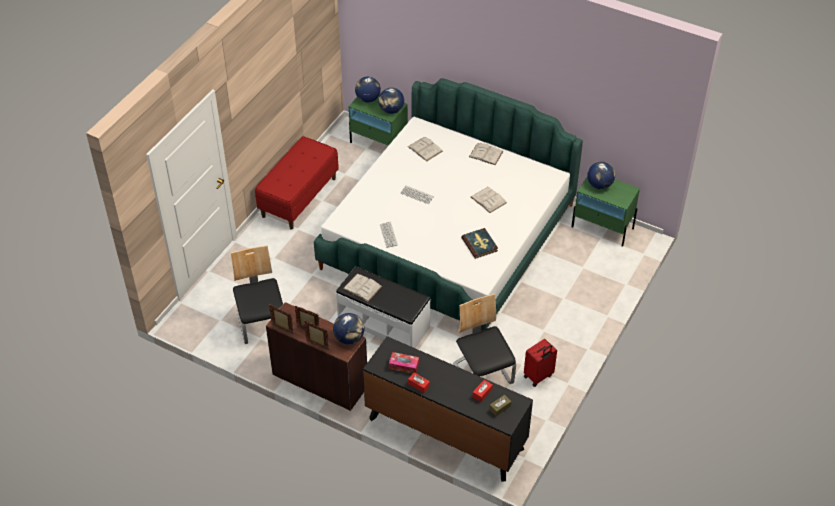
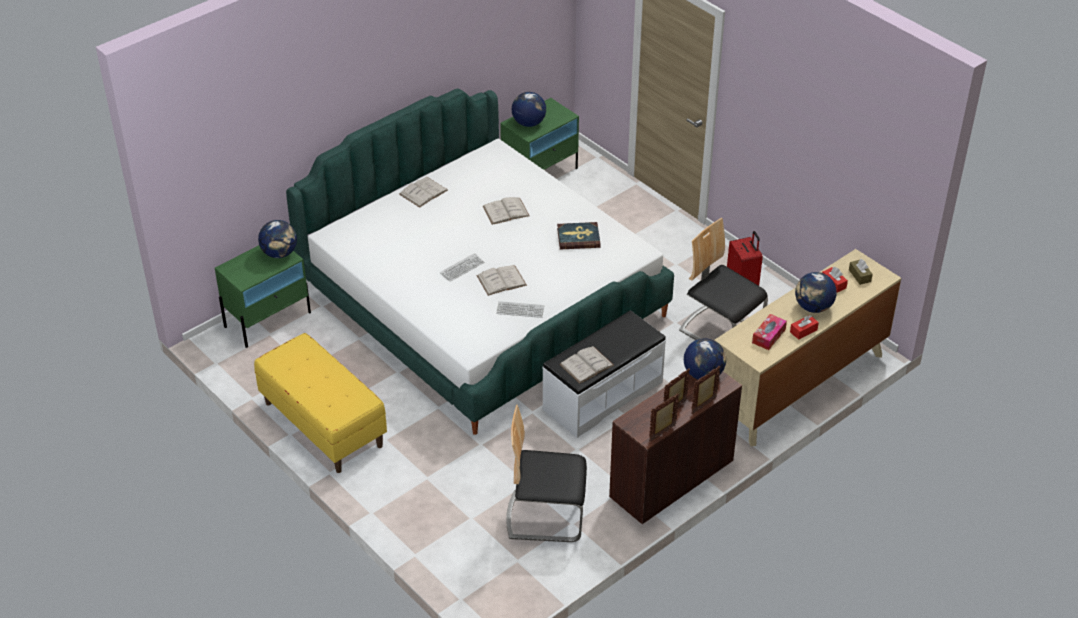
camera: 70 degrees left, 5 degrees down
(299, 197) = (323, 424): red bench -> yellow bench
(368, 99) = (240, 269): globe -> globe (813, 307)
(425, 149) = (380, 240): white book -> white book (501, 280)
(445, 433) = (798, 385): black dresser -> beige dresser
(483, 374) = (720, 330): chair -> chair turned 45 degrees clockwise

